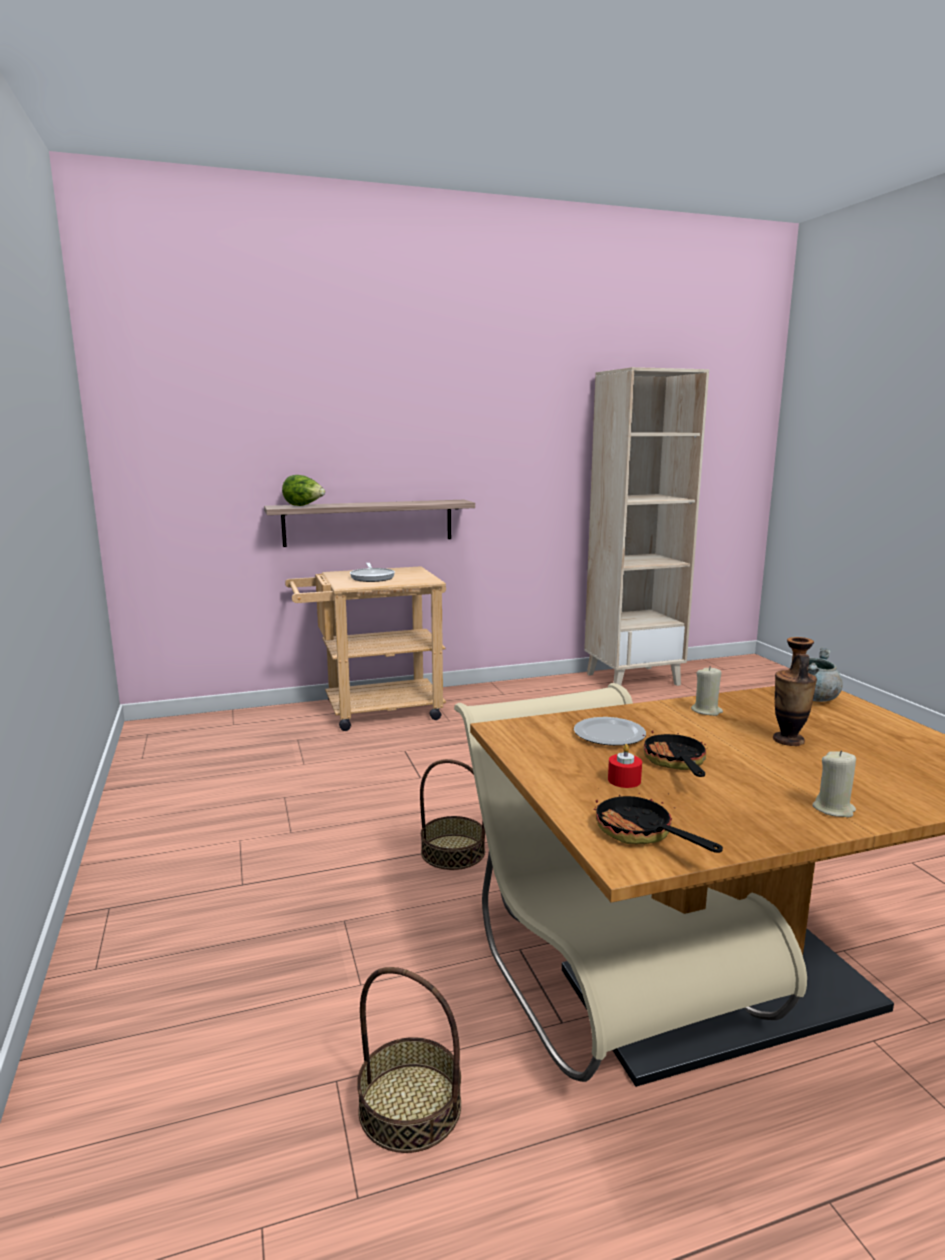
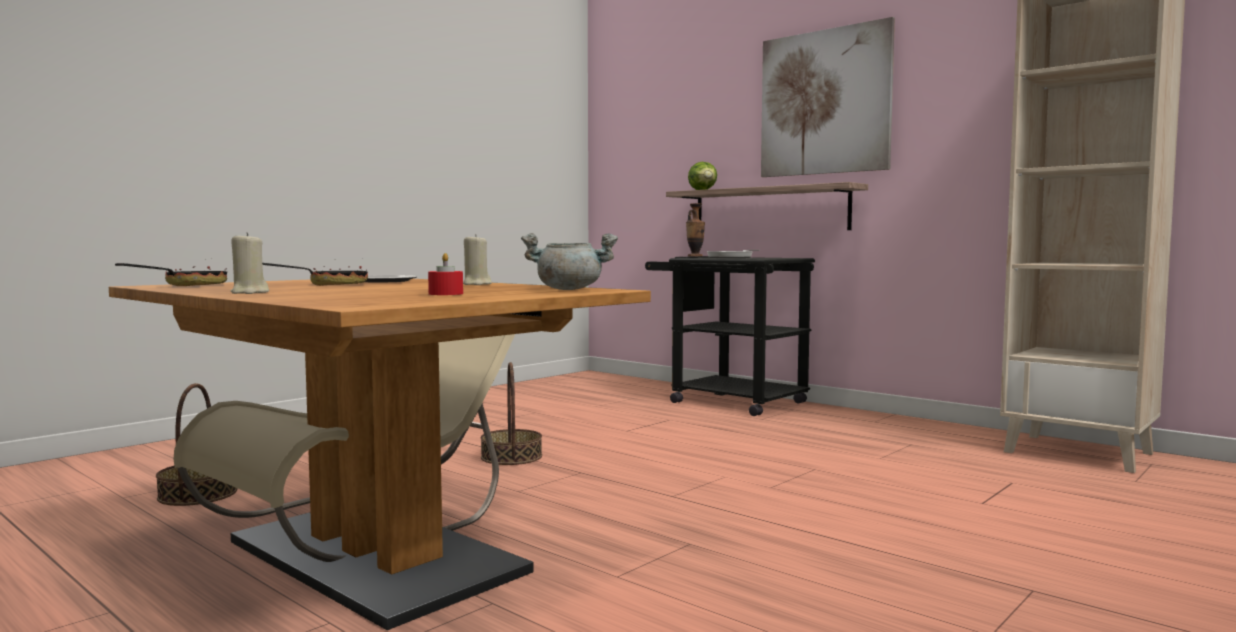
camera: 60 degrees right, 10 degrees down
(371, 711) = (727, 401): beige cart -> black cart
(421, 423) = (824, 102): none -> picture
(624, 780) = (286, 283): red candle -> red candle (445, 294)
(788, 740) = (416, 289): vase -> vase (695, 256)

